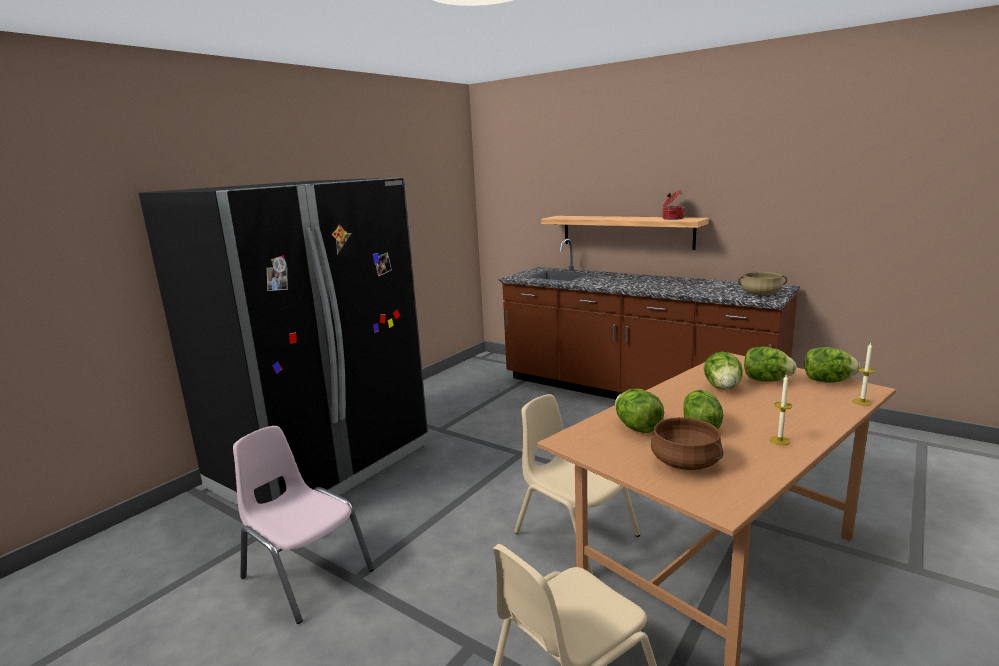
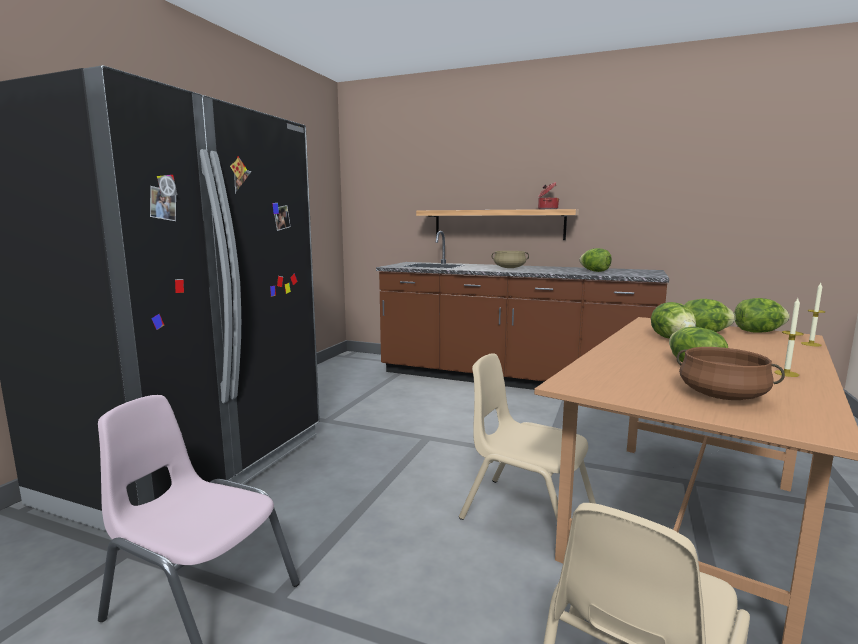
camera: 15 degrees left, 5 degrees down
(637, 428) = (631, 371): lettuce -> lettuce (594, 271)
(760, 294) = (640, 273): beige cooking pot -> beige cooking pot (509, 268)

